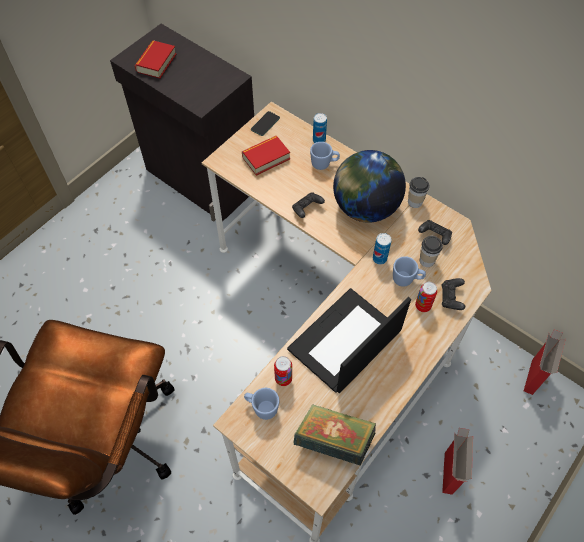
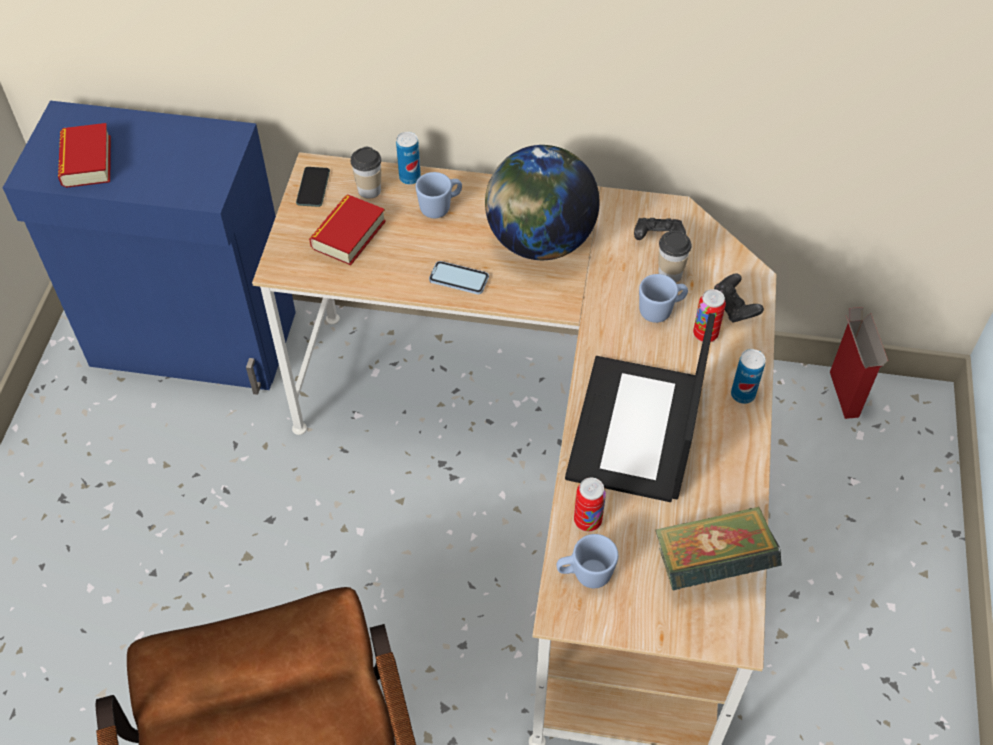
camera: 30 degrees left, 5 degrees down
(201, 180) = (194, 342): black cabinet -> blue cabinet
(307, 209) = (459, 279): black game controller -> phone
(379, 259) = (606, 300): can -> can (742, 394)
(415, 202) = (601, 205): cup -> cup (369, 190)
(448, 472) = (819, 574): cardboard box -> none

